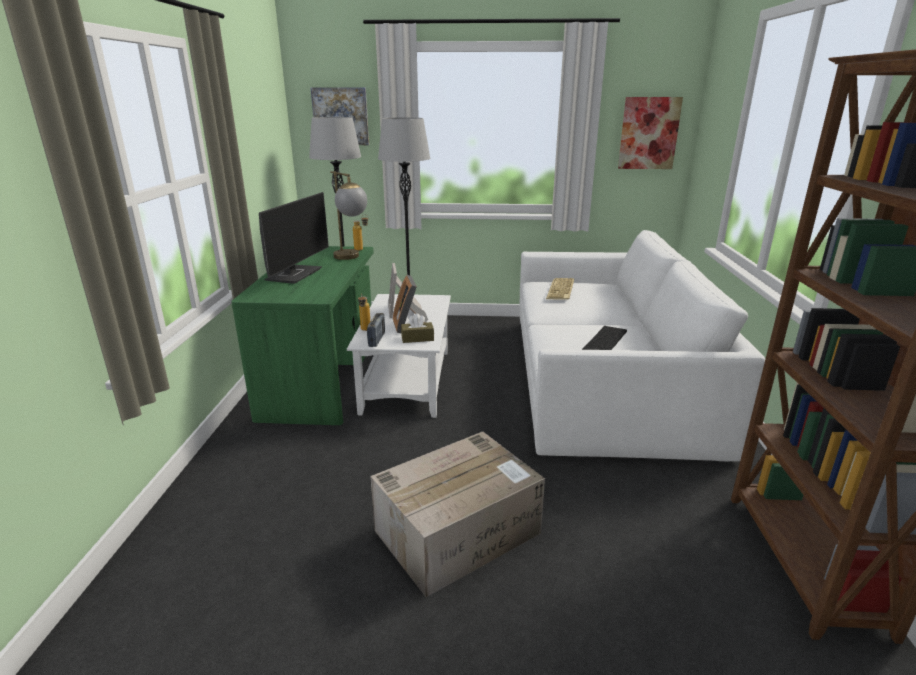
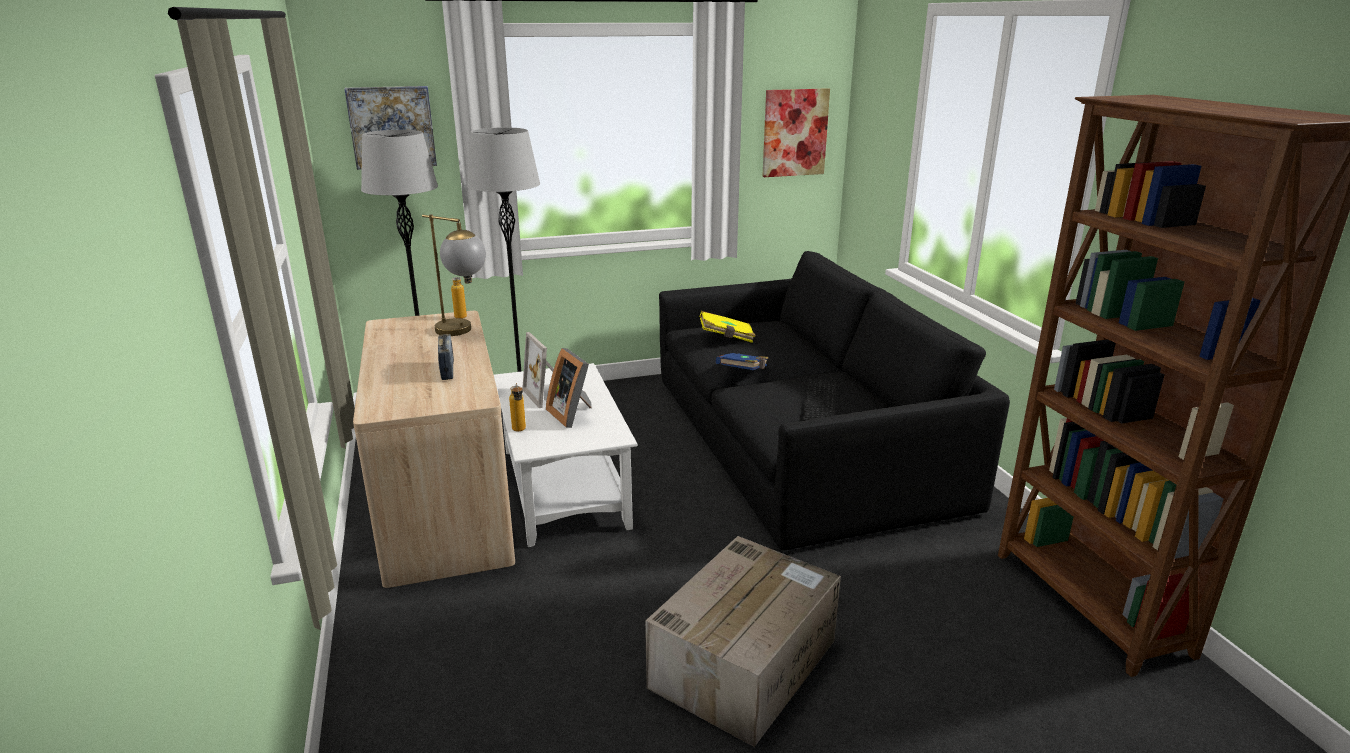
camera: 20 degrees left, 0 degrees up
(294, 274) = (406, 368): monitor -> none
(323, 376) = (443, 502): green desk -> beige desk
(377, 340) = (546, 442): radio -> radio (447, 370)
(417, 338) = (598, 431): brown tissue box -> none
(557, 315) = (743, 373): none -> blue book
(561, 290) = (726, 337): keyboard -> yellow book
(604, 379) = (801, 441): white sofa -> black sofa

